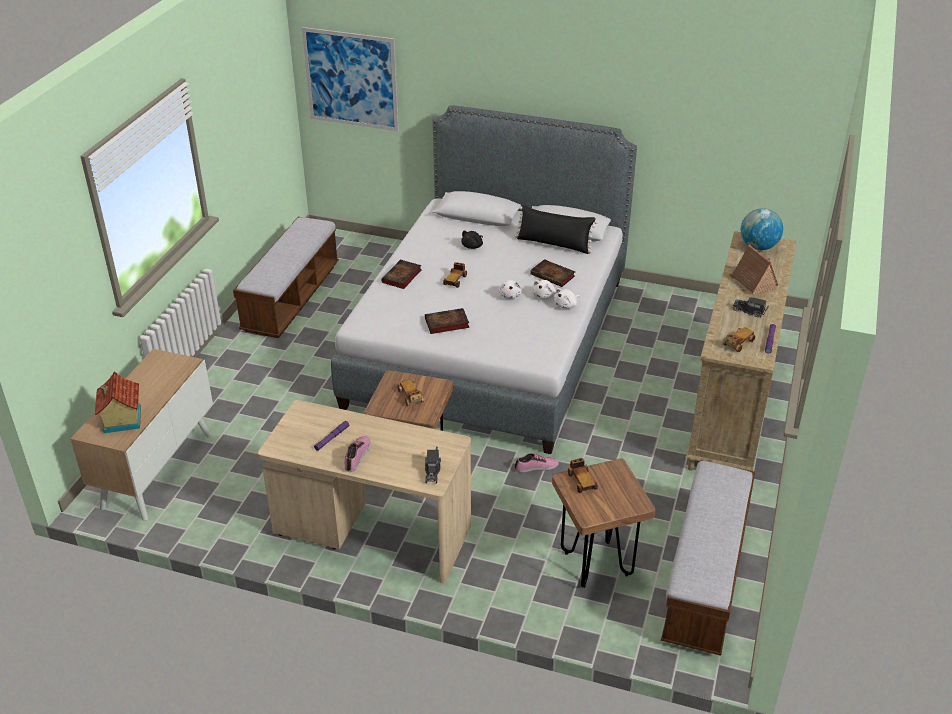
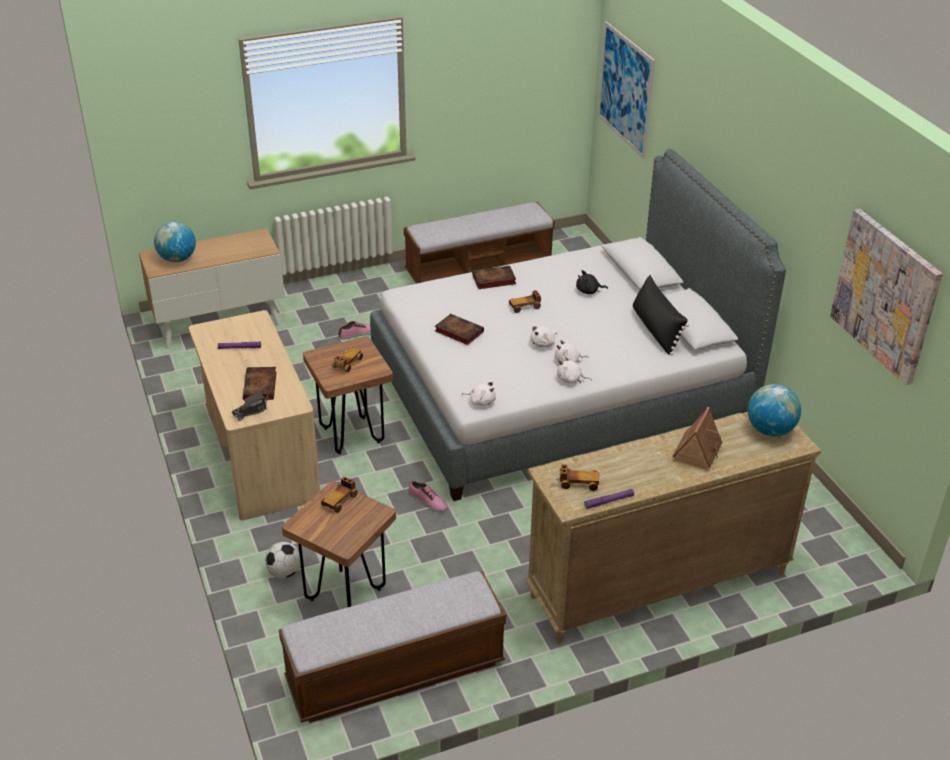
camera: 50 degrees right, 0 degrees up
(121, 420) = (177, 259): toy house -> globe
(357, 456) = (232, 369): shoe -> shoe (358, 334)
(535, 587) = (284, 572): none -> football
(543, 355) = (481, 401): none -> white plush toy
(553, 276) = (606, 352): book -> book (260, 387)
(750, 311) = (643, 469): toy truck -> none
(752, 119) = (886, 295): none -> picture

